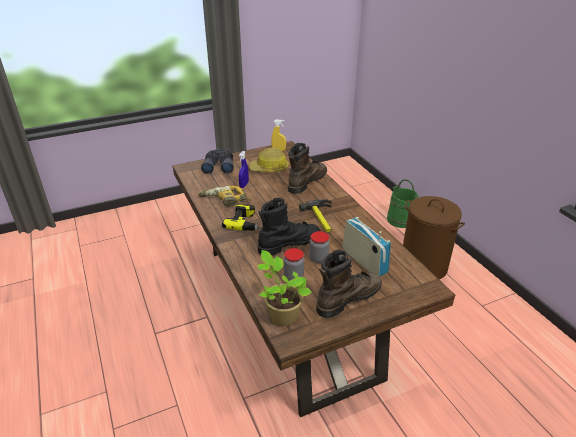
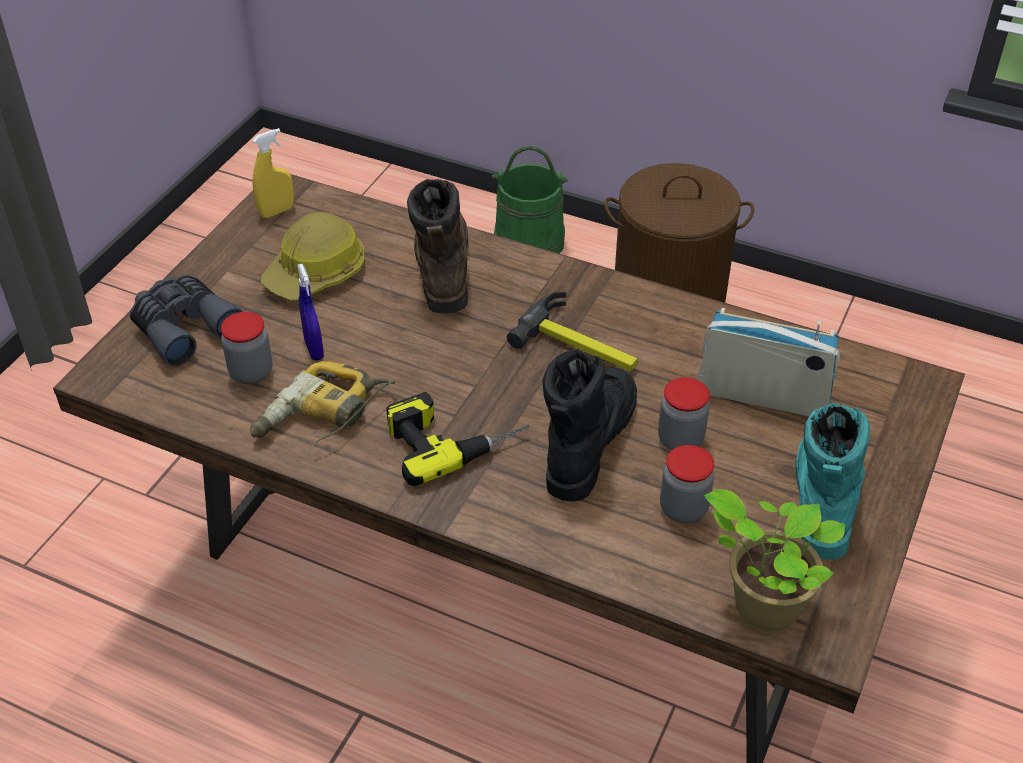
camera: 40 degrees left, 10 degrees up
(221, 183) = (251, 372): none -> jar
(348, 298) = (824, 492): brown boot -> turquoise boot

